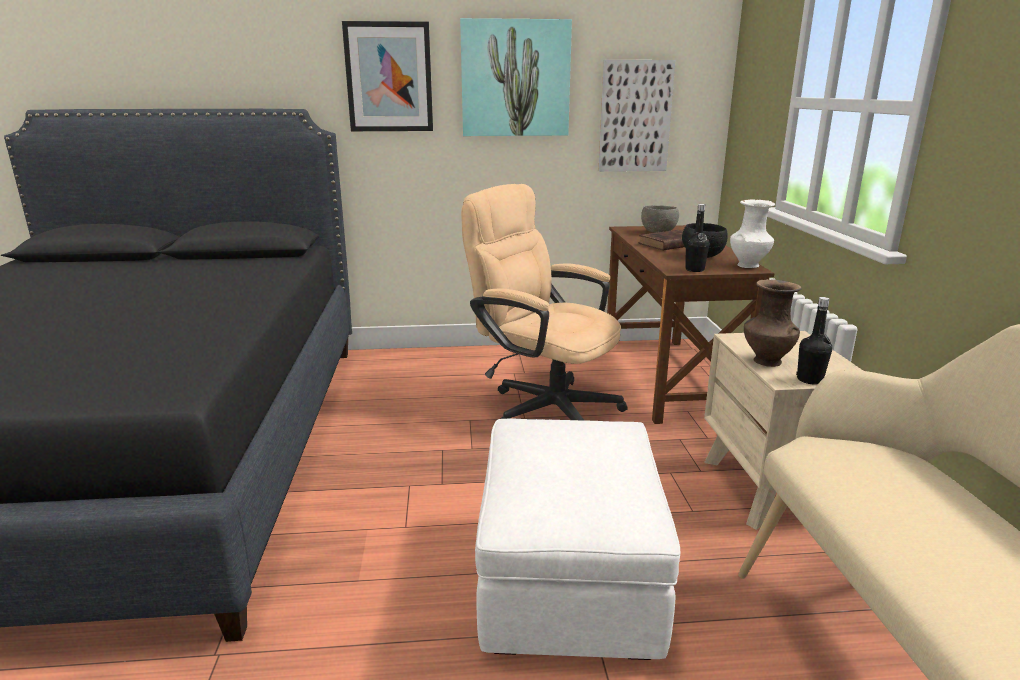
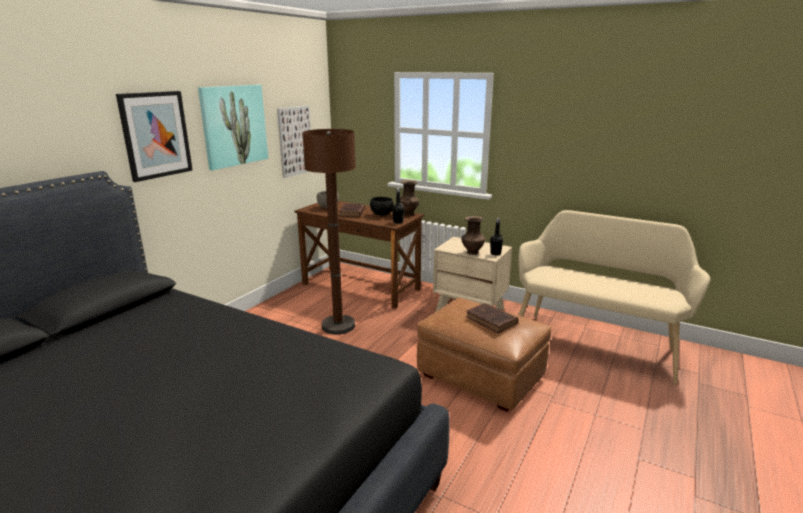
camera: 55 degrees left, 0 degrees up
(544, 405) = (338, 326): beige office chair -> brown floor lamp
(569, 581) = (480, 377): white ottoman -> brown ottoman
(570, 470) = (492, 321): none -> brown book
(748, 265) = (408, 213): white vase -> brown vase

